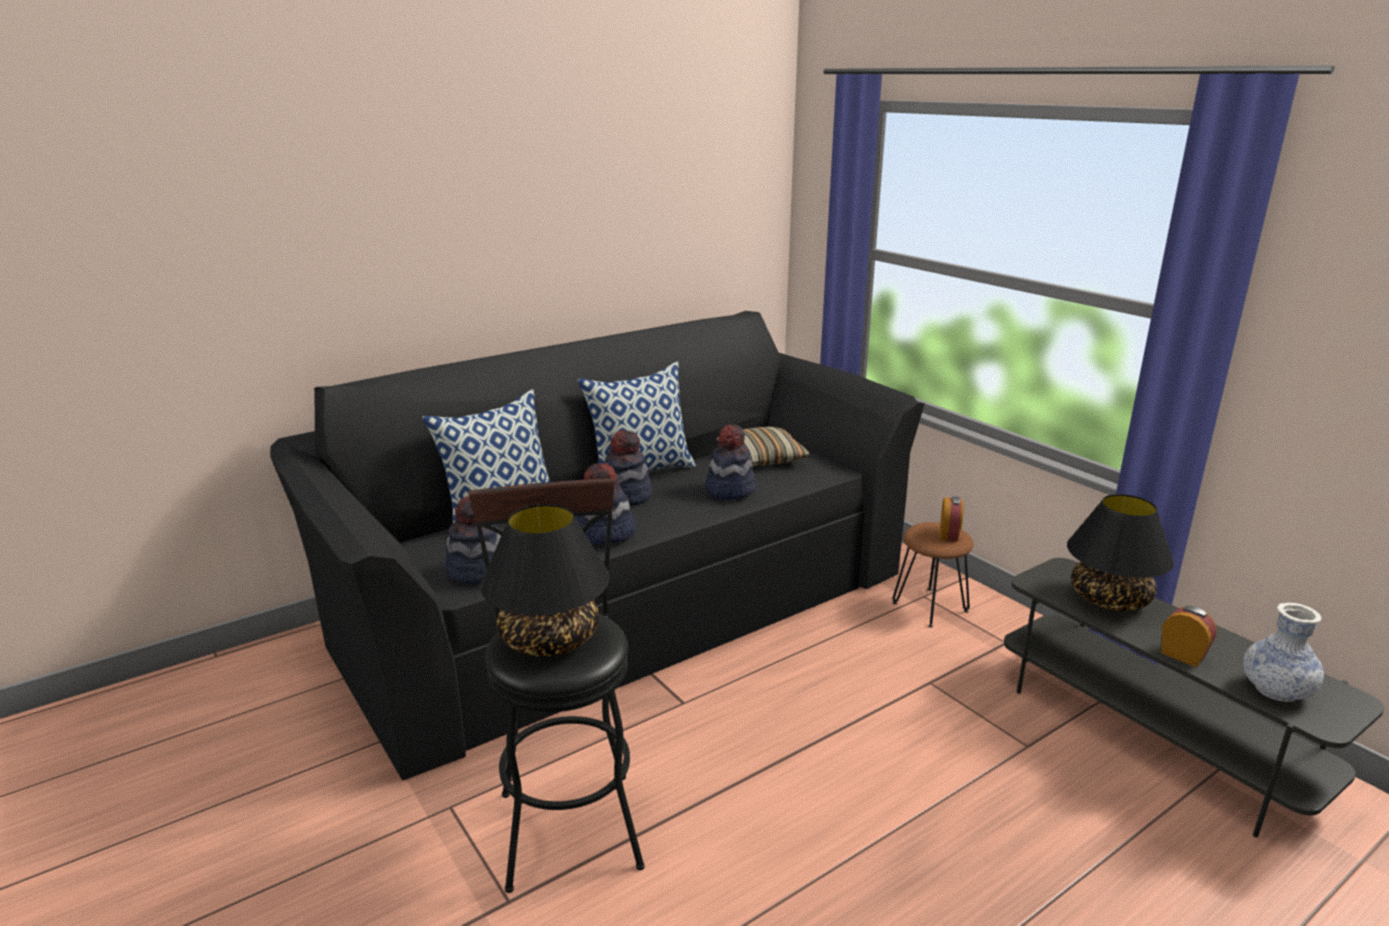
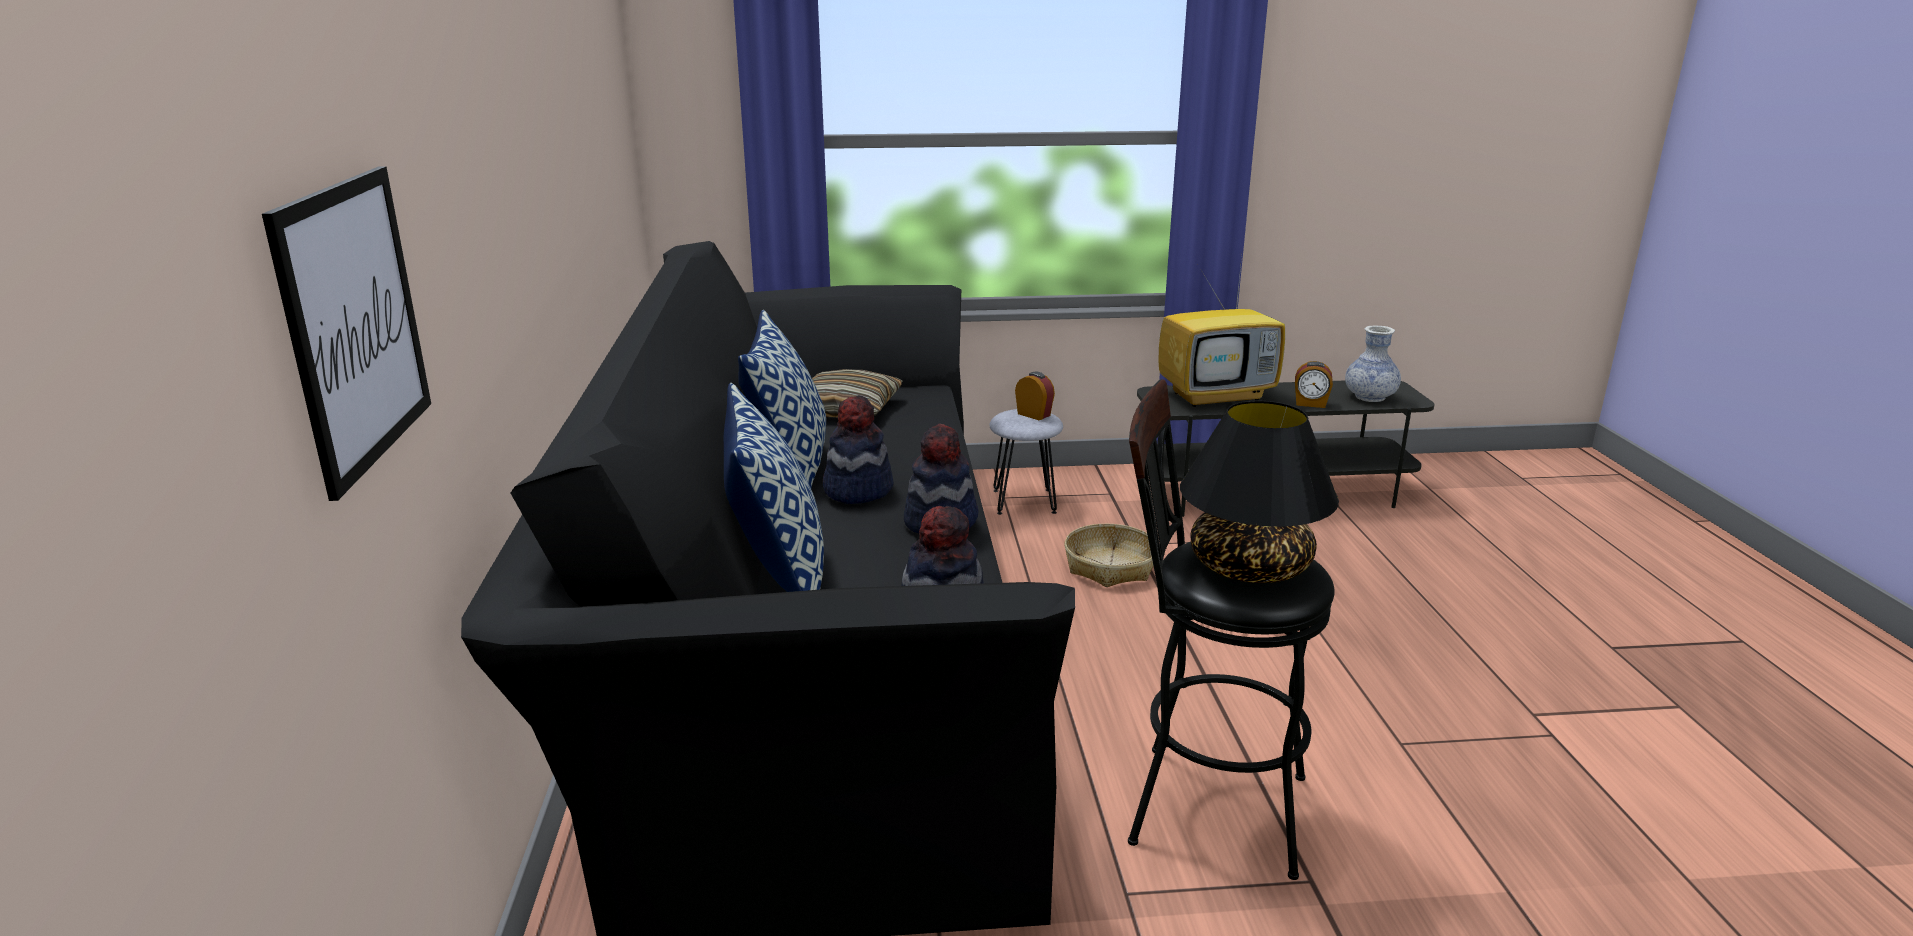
camera: 60 degrees left, 0 degrees up
(209, 286) = (355, 323): none -> picture
(729, 489) = (913, 439): hat -> none
(872, 679) = (1110, 566): none -> basket
(930, 607) = (1024, 501): brown stool -> grey stool
(1110, 599) = (1217, 396): black table lamp -> television
(1183, 655) = (1310, 404): alarm clock -> alarm clock turned 150 degrees counterclockwise

